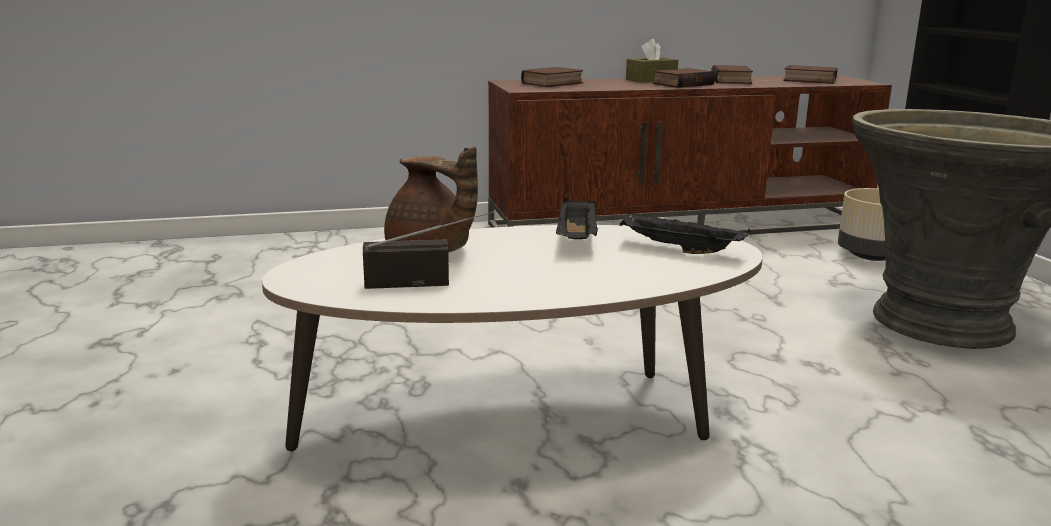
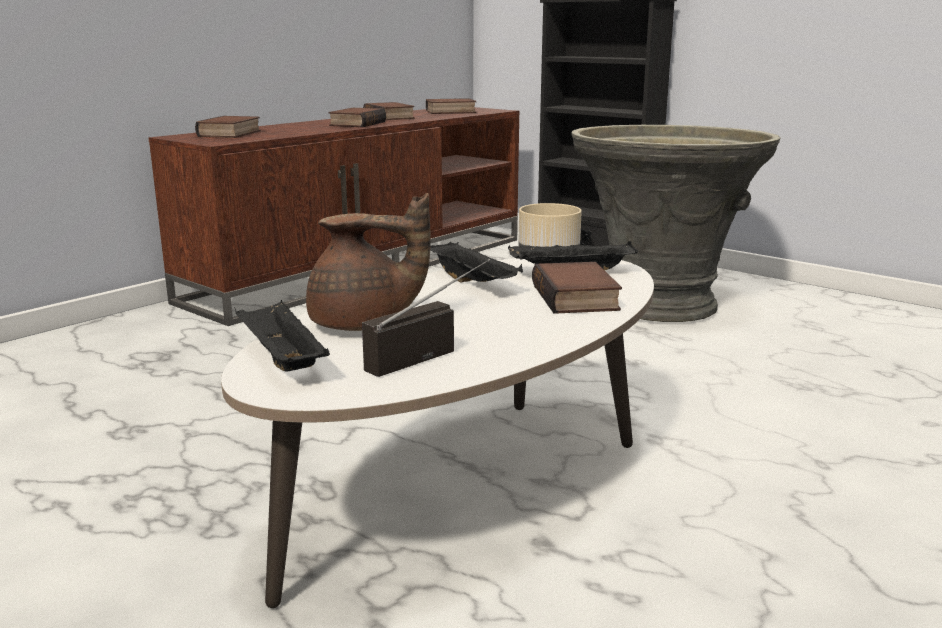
camera: 35 degrees left, 0 degrees up
(333, 261) = (281, 359): none -> black tray
(637, 271) = (578, 298): none -> book
(651, 80) = (317, 122): brown tissue box -> none

